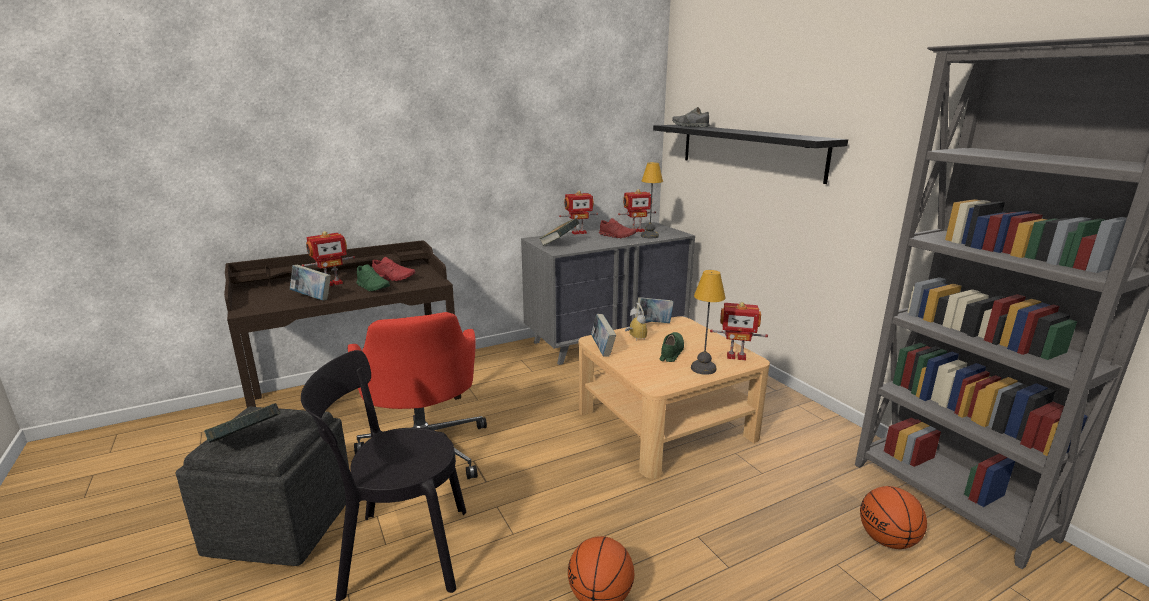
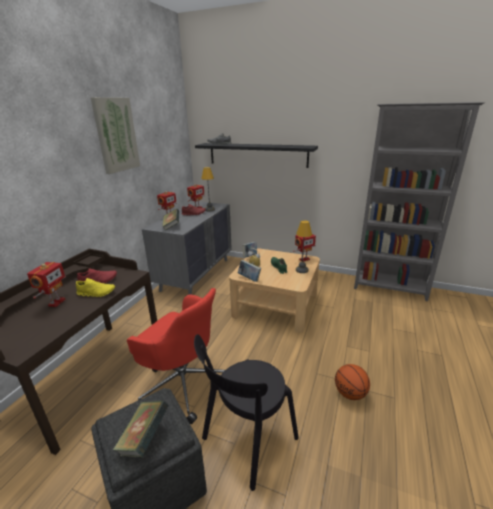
camera: 40 degrees left, 5 degrees up
(312, 298) = (62, 318): book -> none
(373, 287) = (96, 293): green shoe -> yellow shoe
(503, 96) = (116, 135): none -> picture
(887, 541) = (393, 311): basketball -> none

